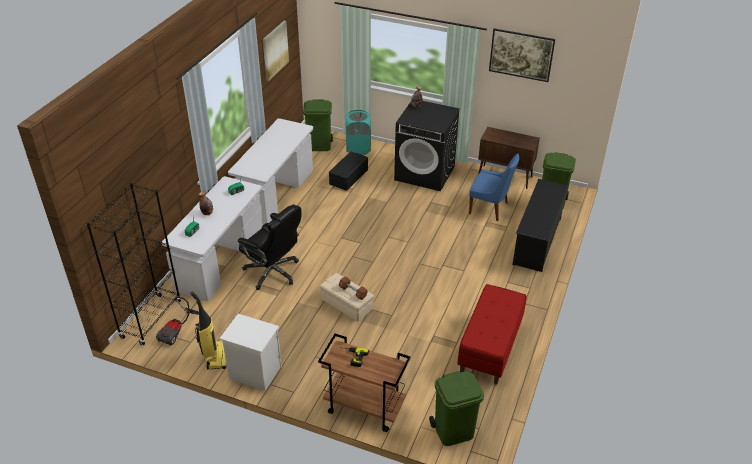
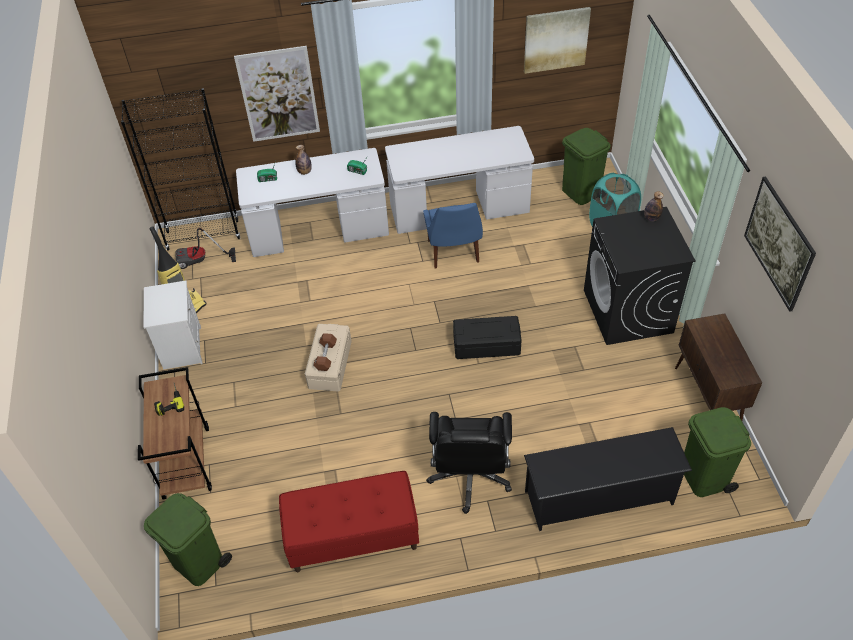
camera: 60 degrees right, 10 degrees up
(166, 165) = (278, 95): none -> picture
(273, 272) = (333, 279): black office chair -> black office chair (470, 477)
(348, 177) = (548, 248): black storage box -> black storage box (486, 345)
(490, 208) = (620, 413): blue chair -> blue chair (453, 253)

